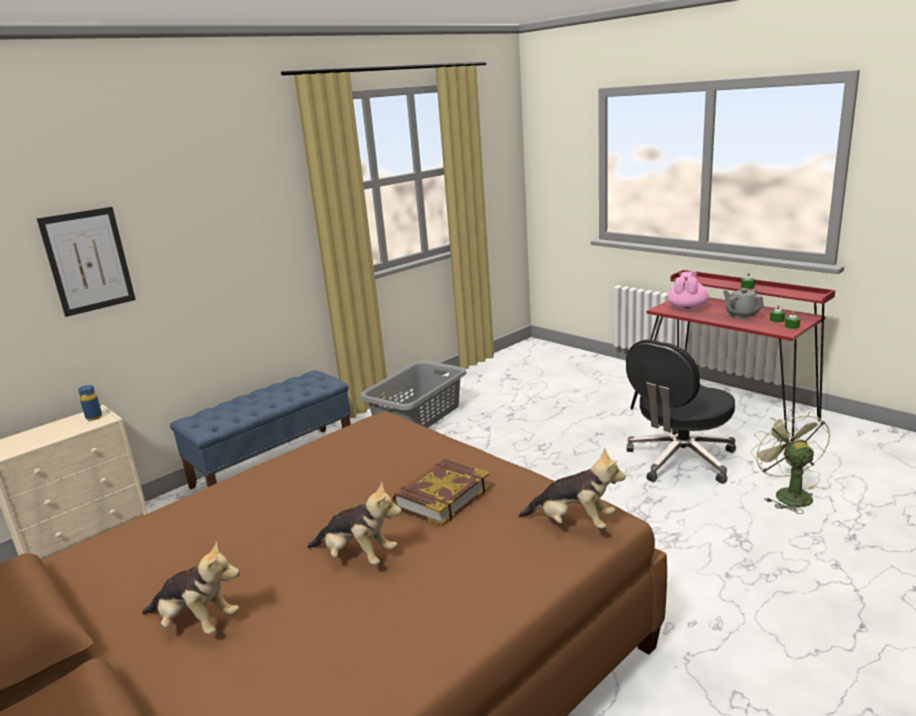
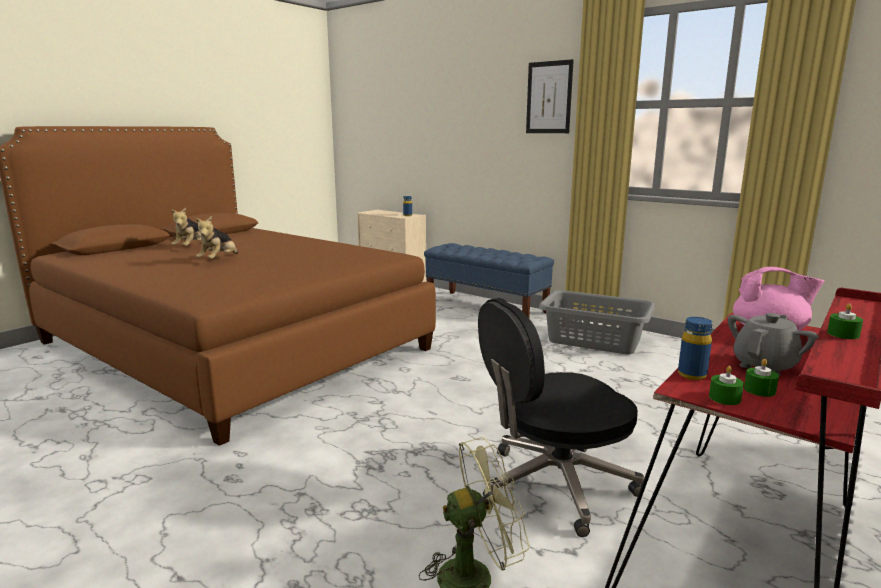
camera: 80 degrees right, 5 degrees down
(88, 261) = (438, 126): picture -> picture (549, 97)
(442, 497) = (267, 267): book -> none
(573, 523) = (206, 292): plush toy -> none
(680, 460) = (554, 485): black office chair -> black office chair turned 60 degrees counterclockwise
(764, 328) = (692, 375): none -> blue bottle

